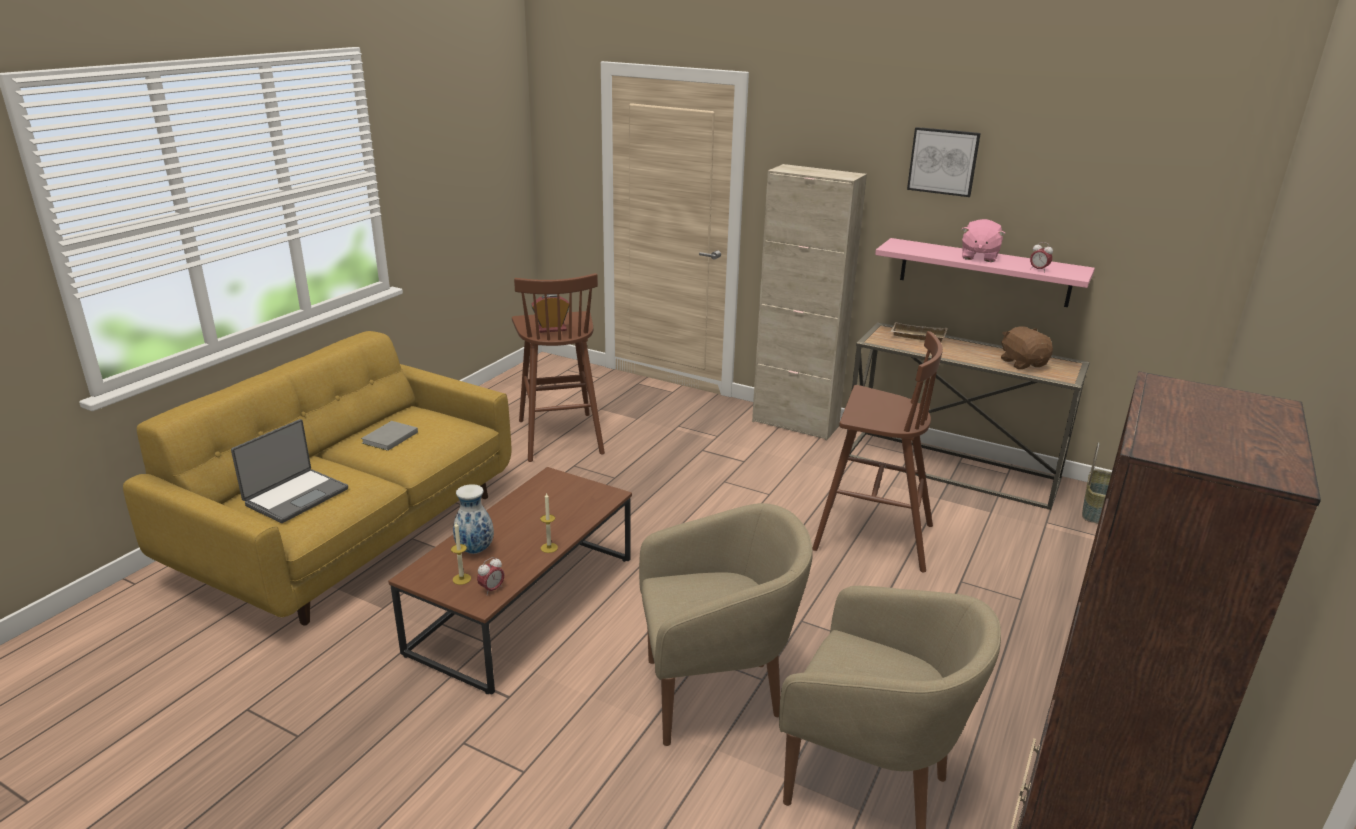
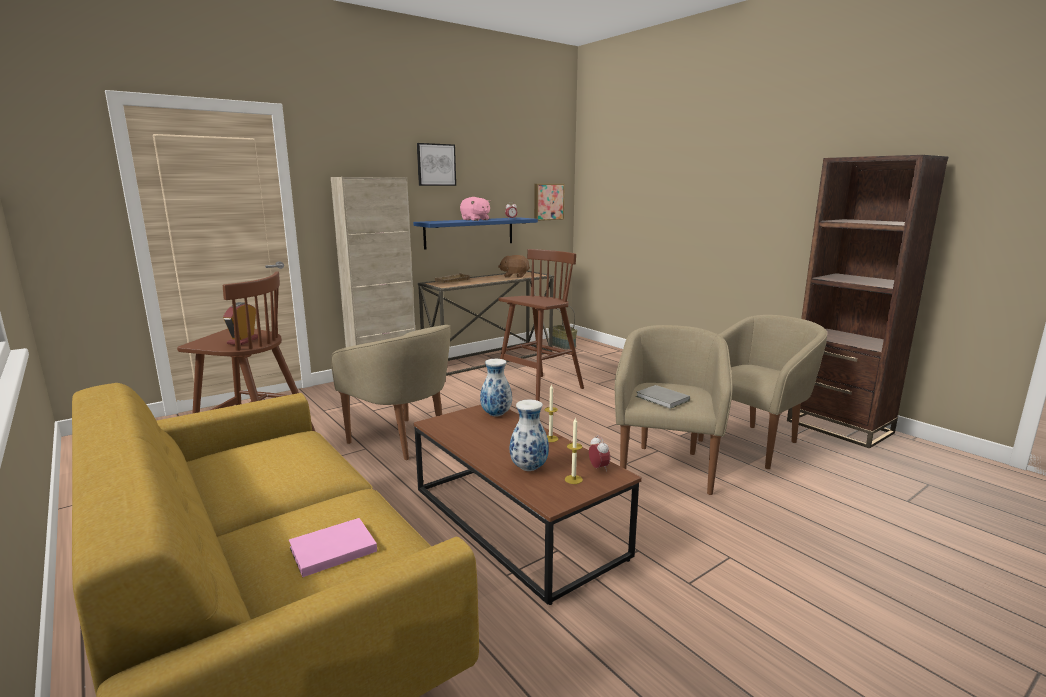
camera: 65 degrees left, 10 degrees down
(295, 496) = (330, 549): laptop -> pink book
(388, 438) = (261, 476): grey book -> grey book (663, 399)
(592, 503) = (495, 415): none -> vase
(645, 490) = (402, 440): none -> beige armchair
(984, 272) = (469, 232): pink shelf -> blue shelf
(1176, 252) = (548, 201): none -> picture

